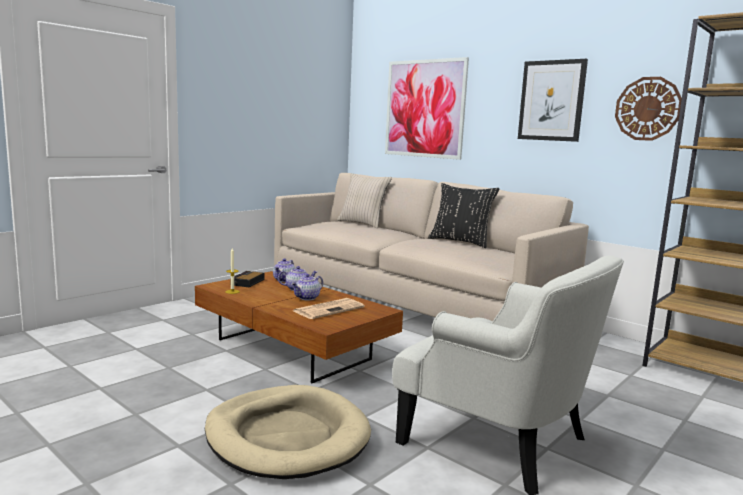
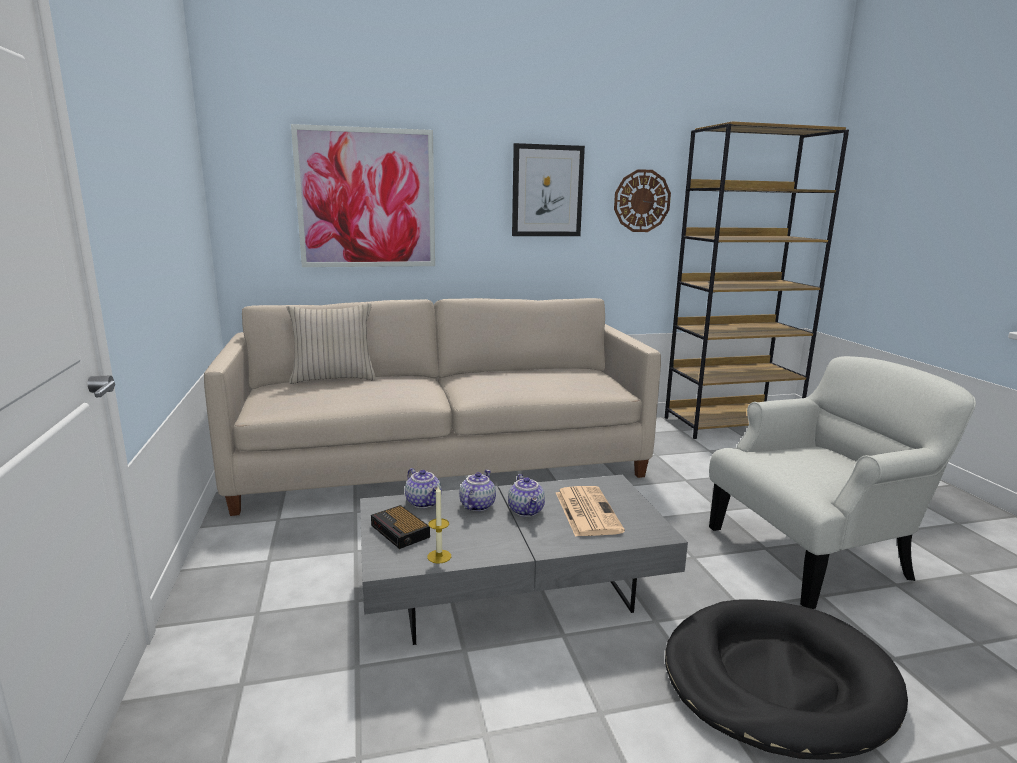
camera: 55 degrees left, 5 degrees up
(287, 436) = (777, 681): beige dog bed -> black dog bed
(294, 349) = (513, 589): brown coffee table -> grey coffee table
(460, 242) = (507, 370): black pillow -> none

